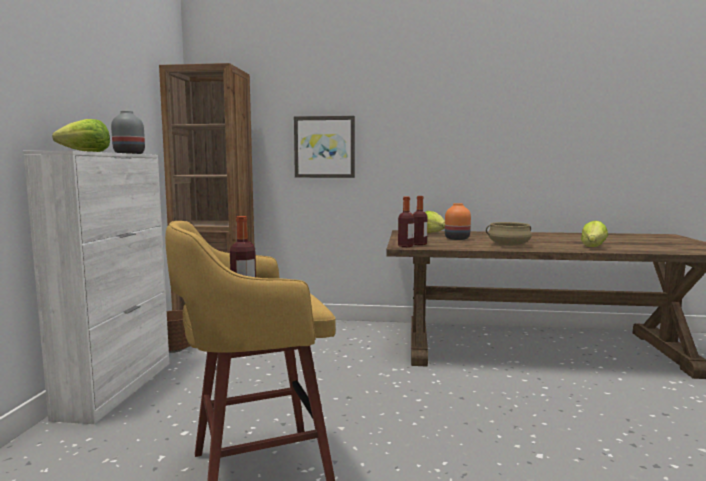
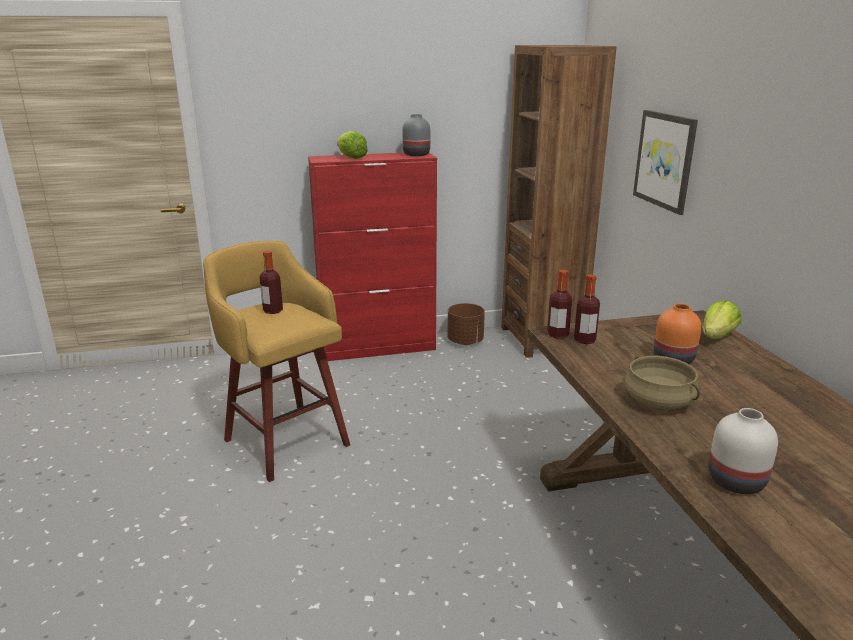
camera: 70 degrees right, 15 degrees up
(117, 388) = (379, 348): white cabinet -> red cabinet
(593, 247) = (737, 482): lettuce -> white vase

